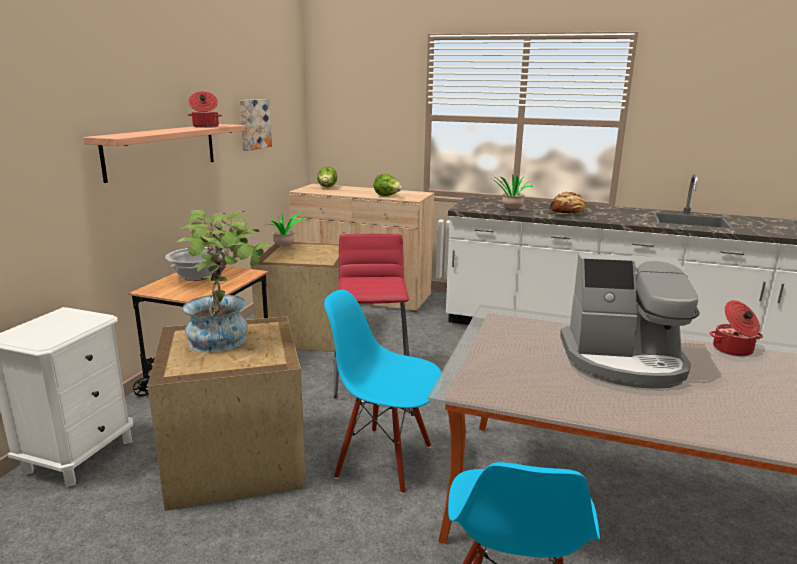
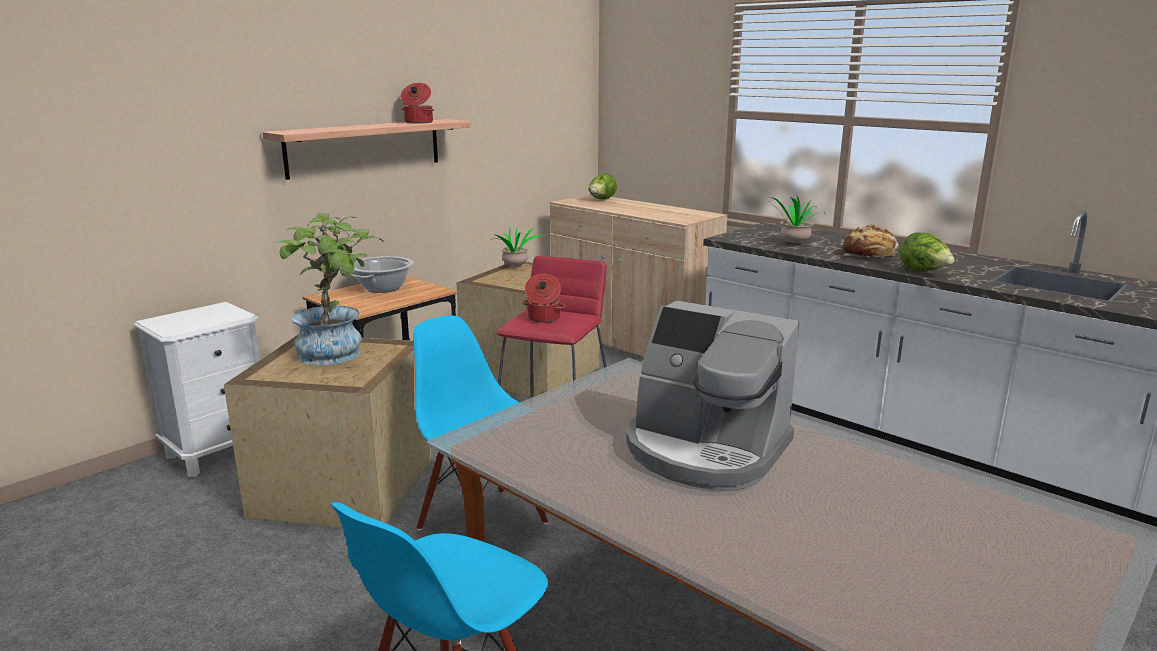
camera: 25 degrees right, 0 degrees up
(254, 124) = (504, 119): picture -> none
(387, 196) = (656, 215): lettuce -> lettuce (924, 272)
(733, 350) = (889, 467): cooking pot -> cooking pot (543, 318)

